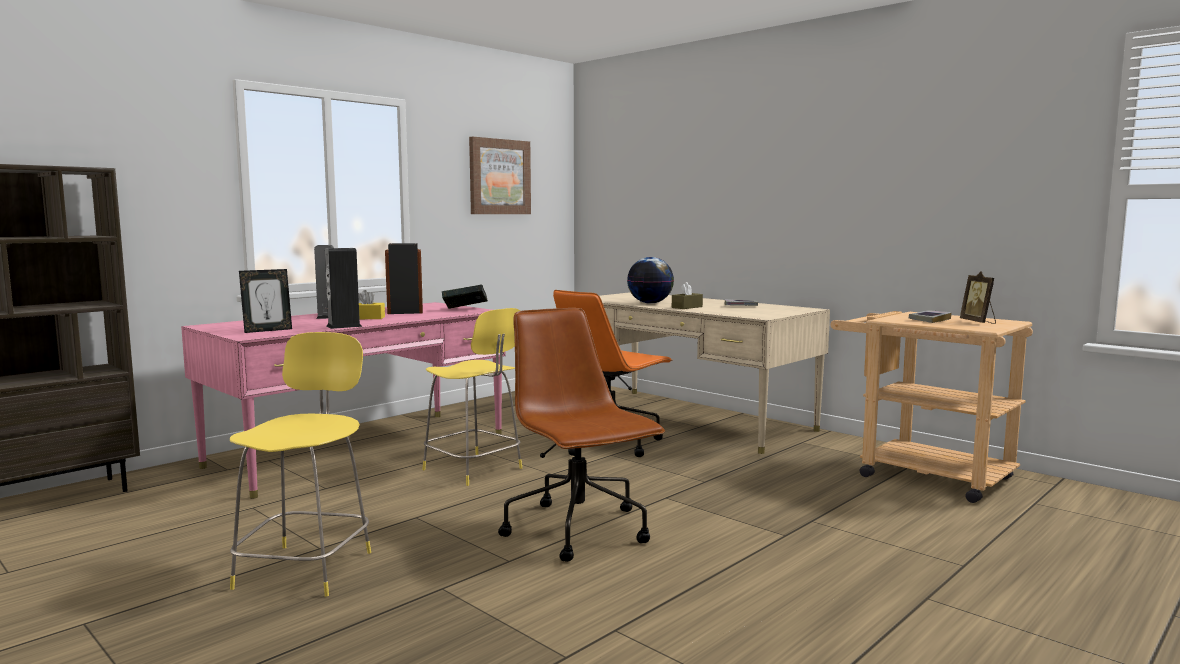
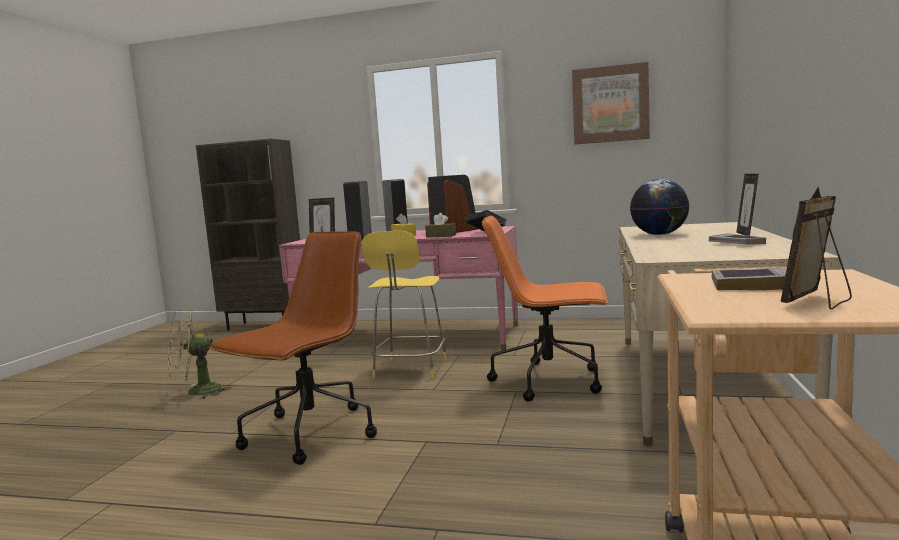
camera: 60 degrees right, 0 degrees up
(307, 567) = (196, 392): yellow stool -> green fan
(687, 307) = (663, 241): brown tissue box -> brown tissue box (441, 236)
(705, 300) = (746, 234): none -> picture frame

